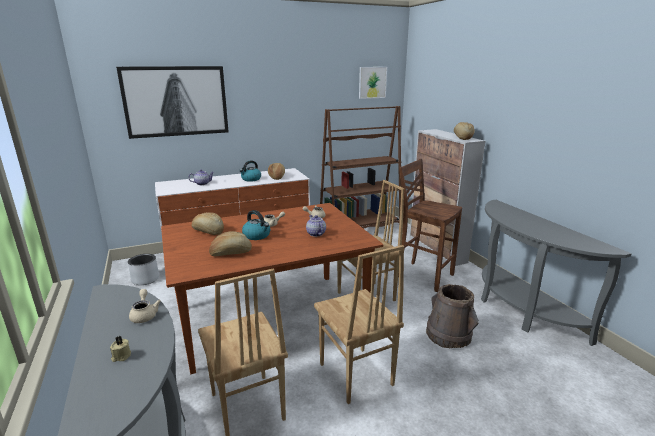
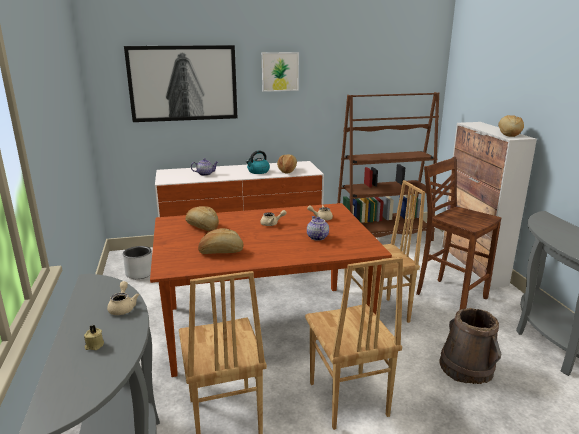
camera: 10 degrees right, 0 degrees up
(257, 235) = (252, 235): kettle -> none
(372, 82) = (407, 64): picture -> picture (280, 71)

